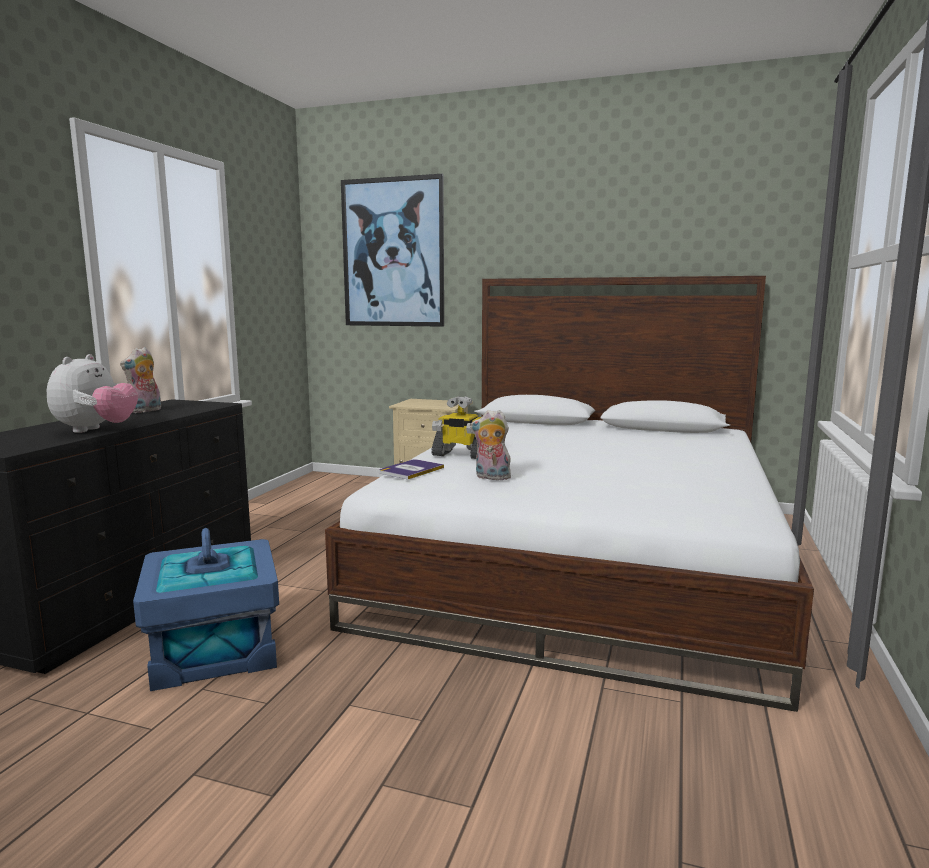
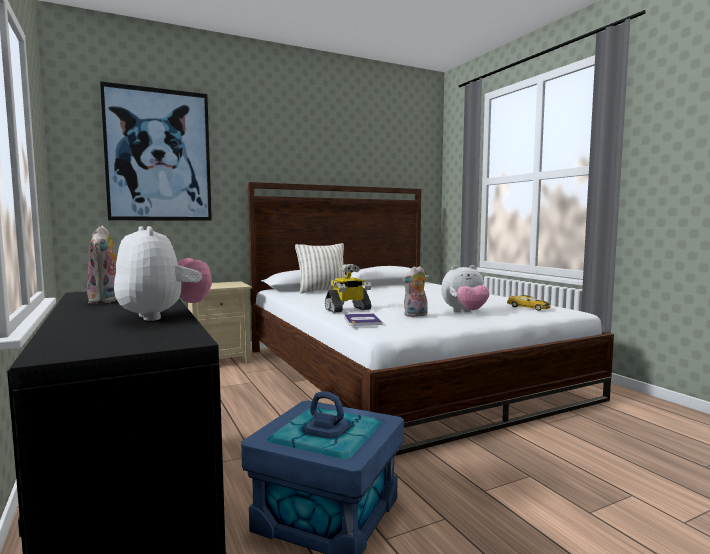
camera: 45 degrees left, 5 degrees down
(537, 427) = (323, 291): none -> pillow
(573, 488) = (465, 312): none -> plush toy
(697, 503) = (528, 307): none -> toy car

